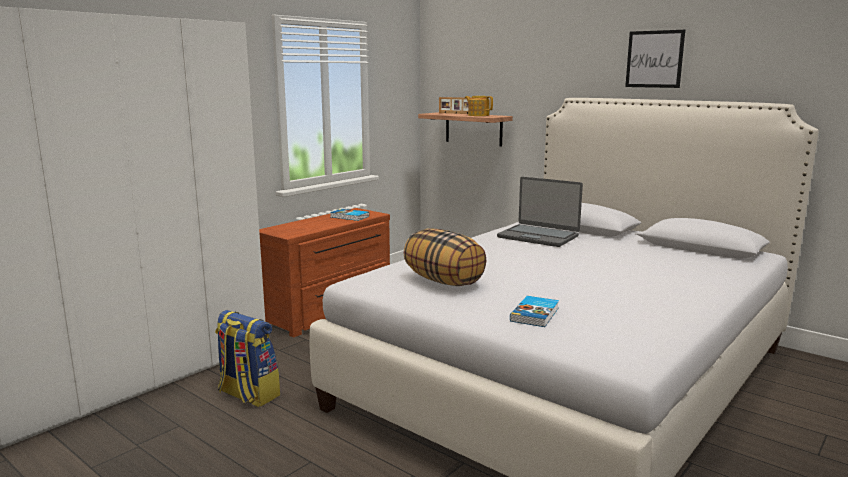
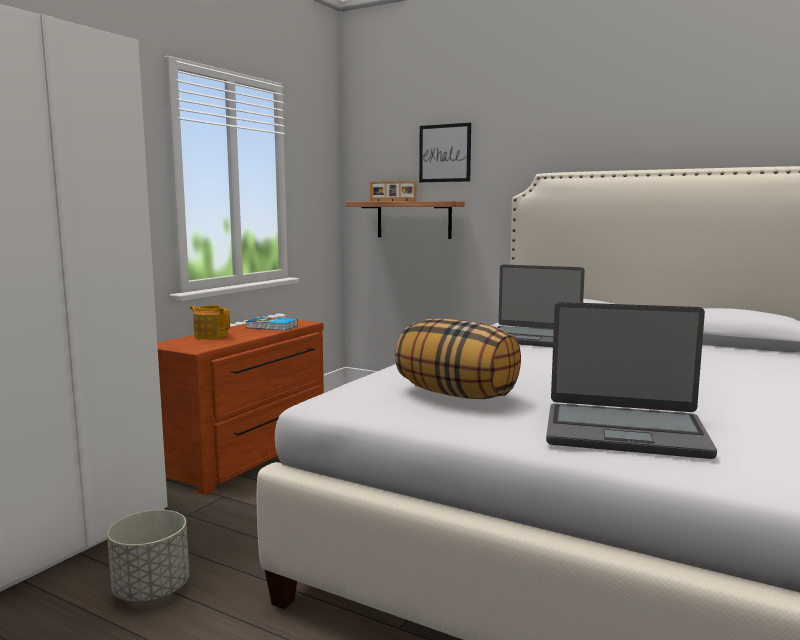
camera: 10 degrees left, 5 degrees down
(248, 395) = (151, 591): backpack -> grey planter
(478, 115) = (423, 200): teapot -> teapot (211, 336)
(536, 314) = (624, 431): book -> laptop
(654, 59) = (645, 123): picture -> picture (445, 153)

